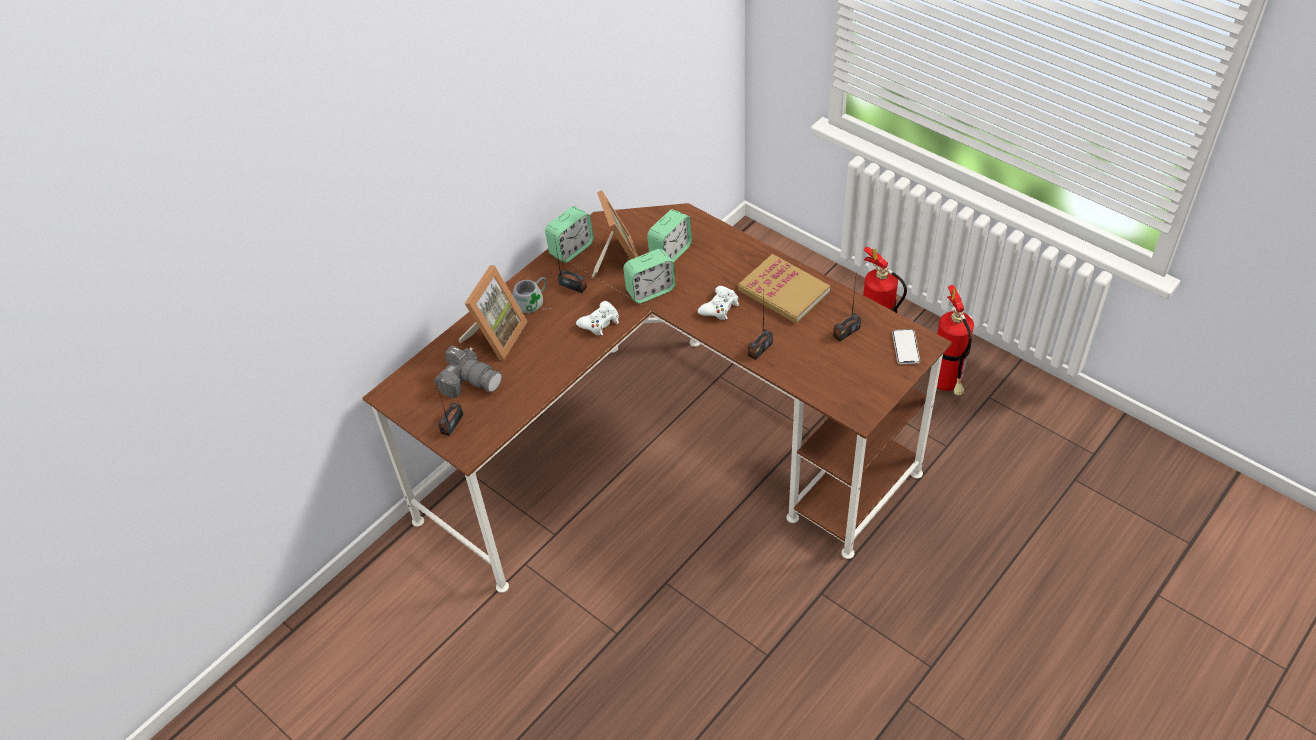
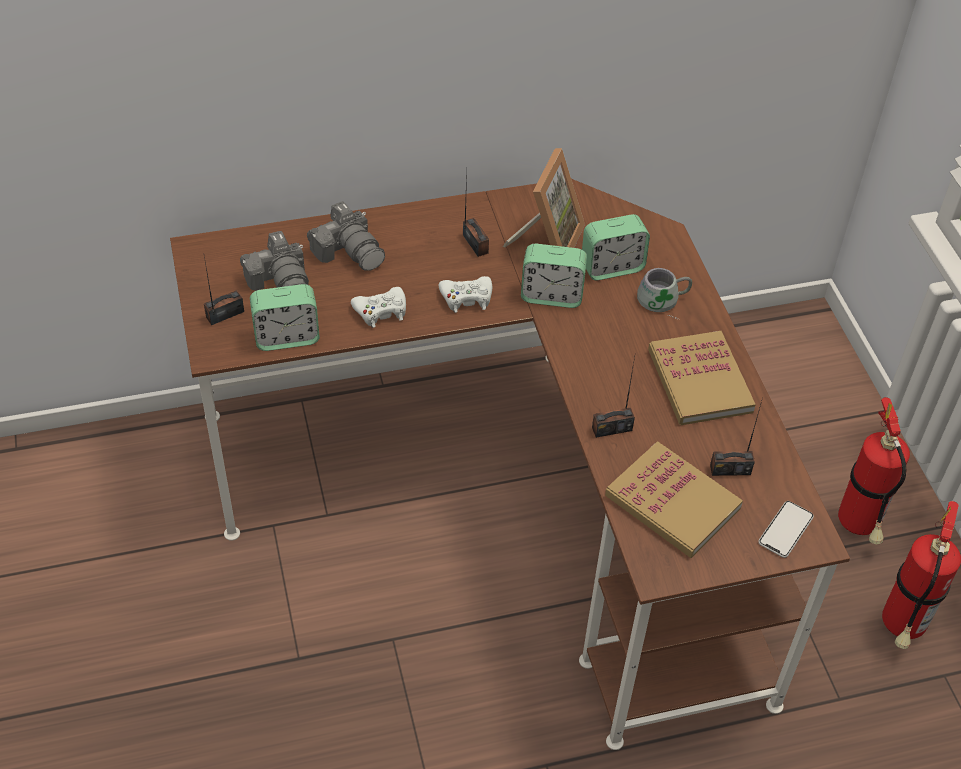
camera: 30 degrees right, 0 degrees up
(495, 336) = (349, 251): picture frame -> camera
(534, 302) = (419, 238): grey mug -> grey mug (663, 302)
(571, 249) = (510, 205): alarm clock -> alarm clock (287, 337)
(719, 307) = (610, 357): white game controller -> white game controller (381, 311)
(832, 370) = (672, 502): none -> book

